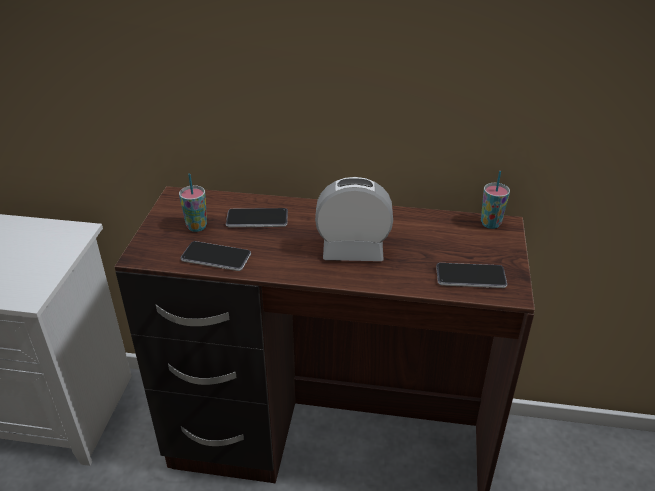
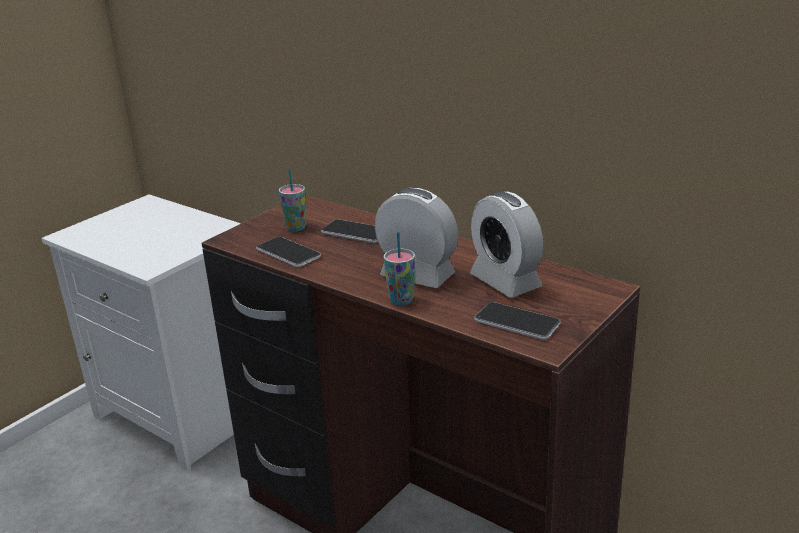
camera: 30 degrees right, 10 degrees down
(427, 239) = (505, 281): none -> alarm clock
(490, 224) = (592, 284): cup -> cup (401, 300)

